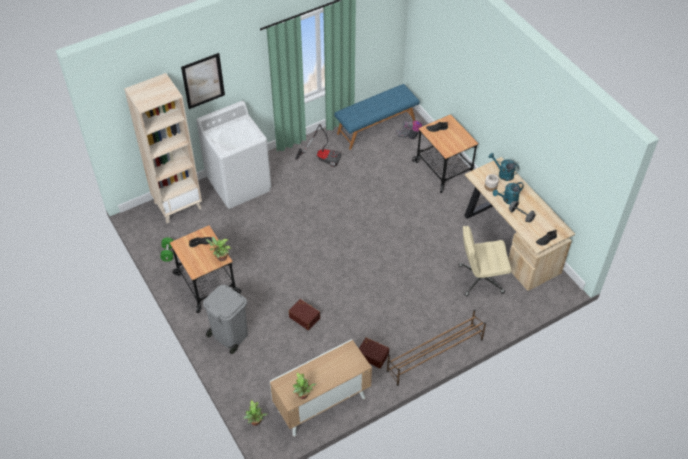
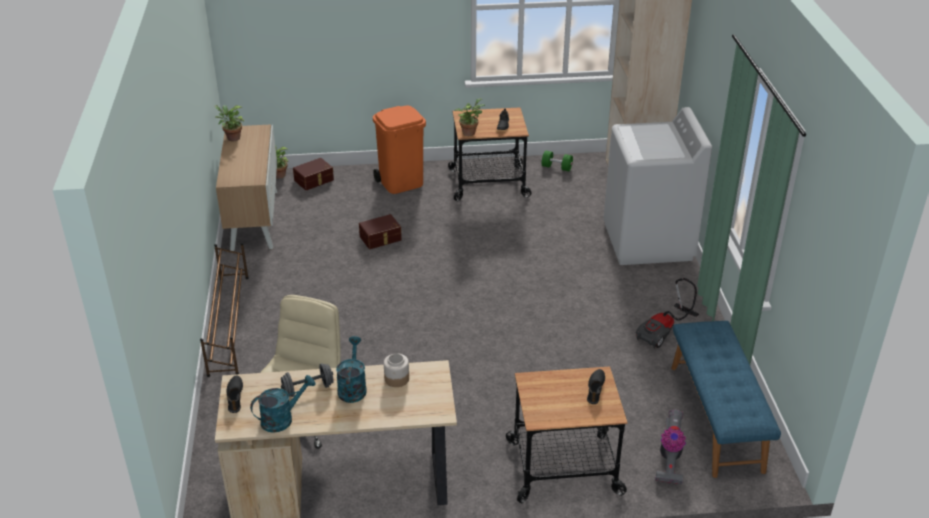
camera: 115 degrees right, 15 degrees down
(203, 81) = (707, 58): picture -> none
(229, 335) = (401, 183): grey trash can -> orange trash can
(373, 355) = (279, 273): brown storage box -> brown storage box (314, 180)
(503, 174) = (413, 406): turquoise watering can -> turquoise watering can (282, 418)

